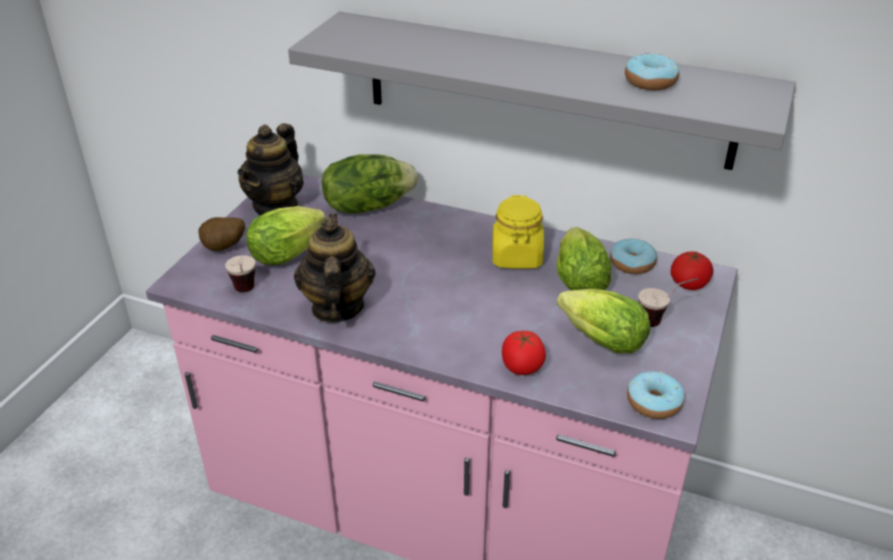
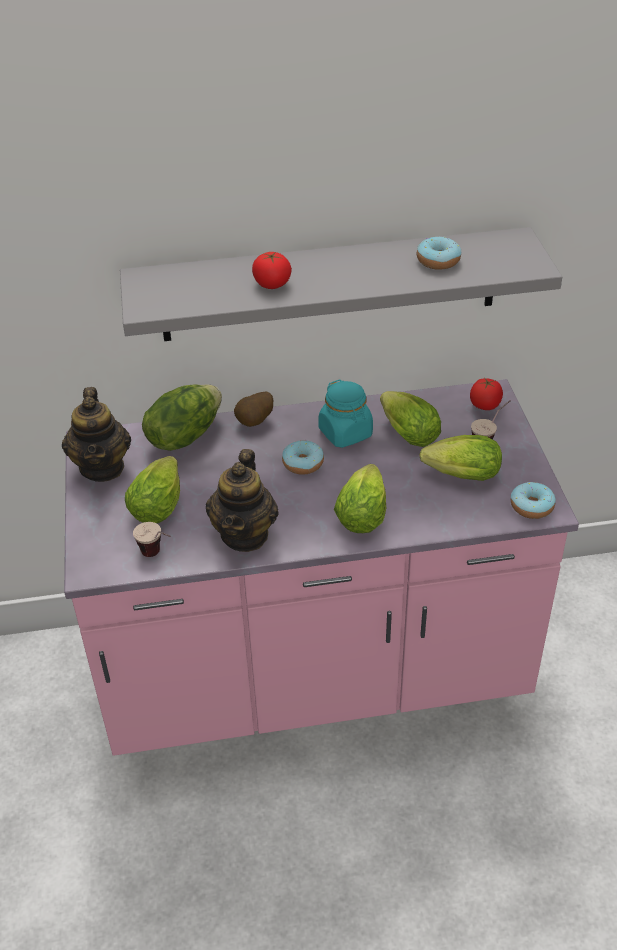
camera: 30 degrees left, 5 degrees up
(224, 249) = (96, 525): potato -> potato (255, 422)
(337, 307) = (245, 534): teapot -> teapot turned 135 degrees counterclockwise
(465, 334) = (363, 513): none -> lettuce
(516, 257) = (345, 433): yellow jar -> turquoise jar
(522, 366) = (425, 520): tomato -> tomato (272, 284)
(632, 263) = (433, 404): donut -> donut (303, 463)

